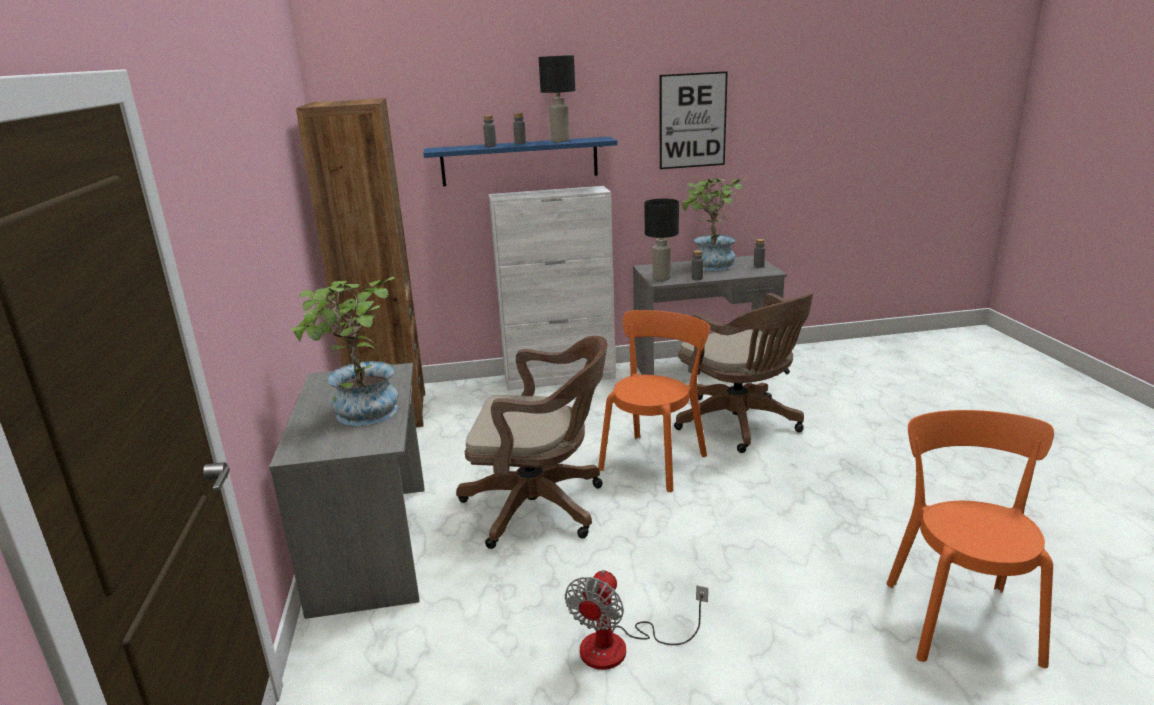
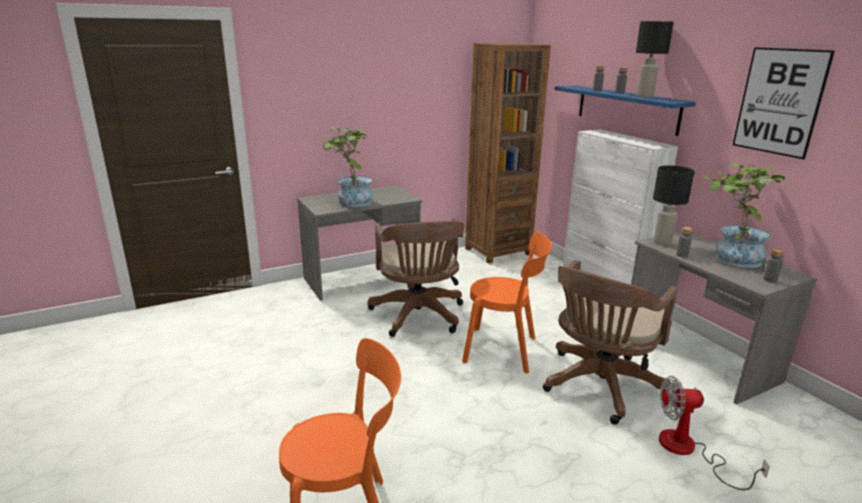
camera: 70 degrees right, 0 degrees up
(620, 647) = (293, 363): fan -> fan (688, 451)

